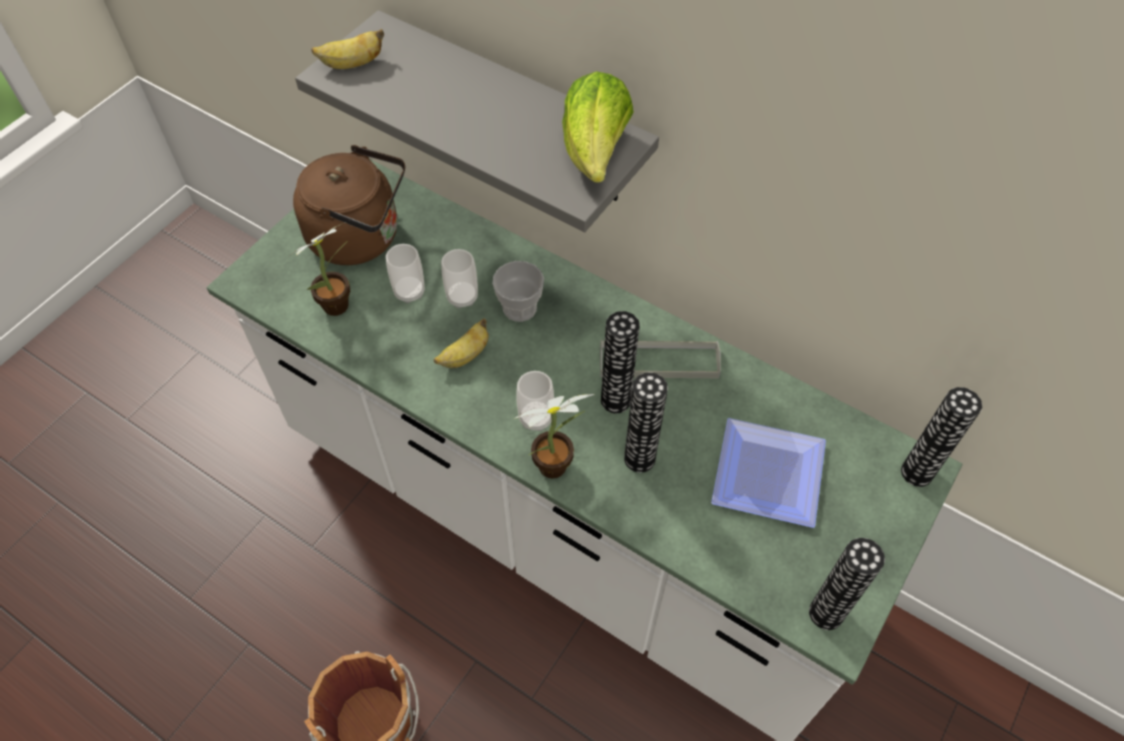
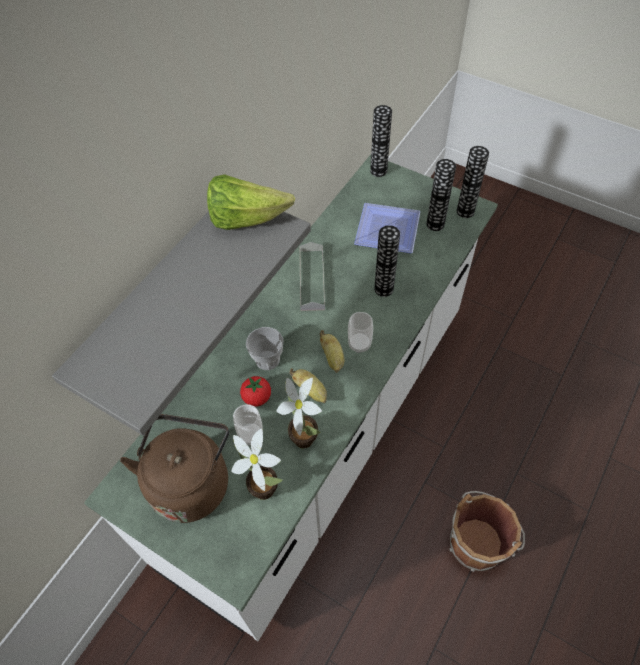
camera: 90 degrees left, 0 degrees up
(352, 64) = (128, 384): banana -> banana (333, 358)
(462, 297) = (257, 397): cup -> tomato
(558, 465) = (393, 330): potted plant -> potted plant (303, 435)
(615, 400) = (342, 301): vase -> vase (435, 224)

